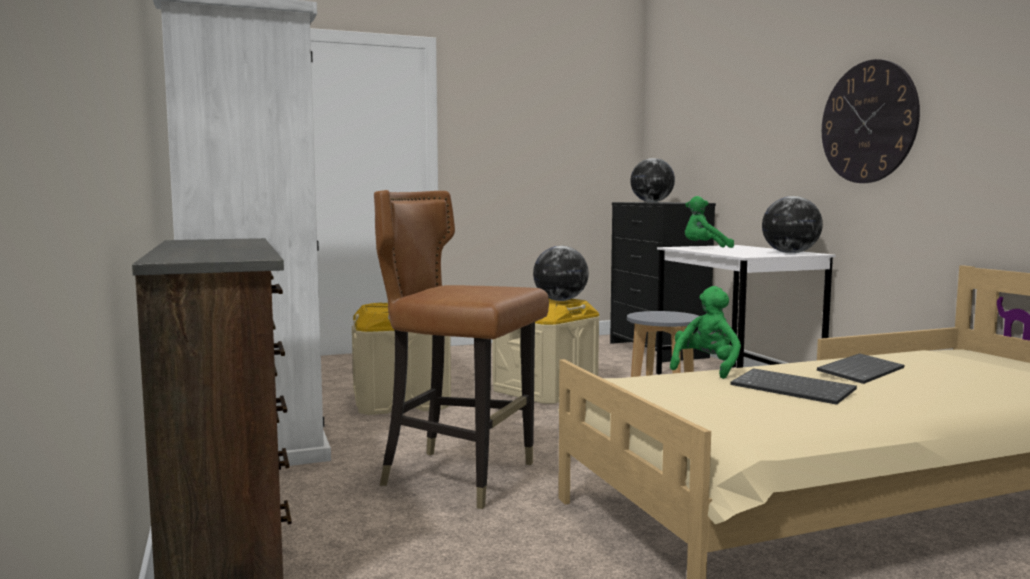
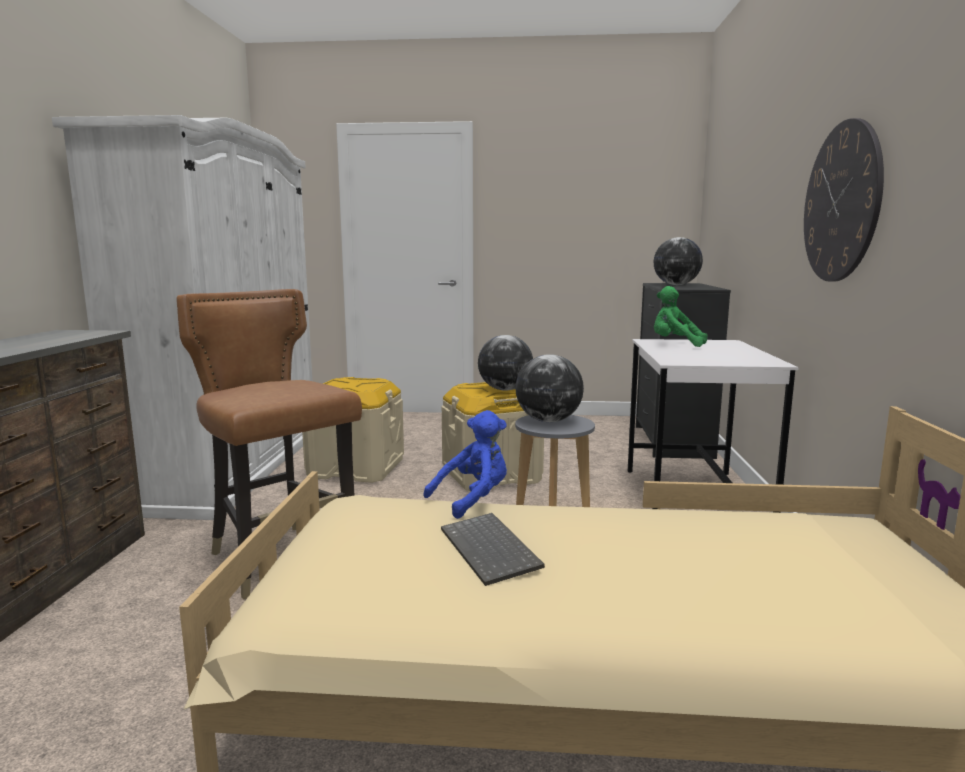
camera: 25 degrees right, 5 degrees up
(706, 368) = (473, 499): green plush toy -> blue plush toy
(790, 253) = (746, 360): globe -> globe (548, 421)
(859, 371) = (632, 535): keyboard -> none

